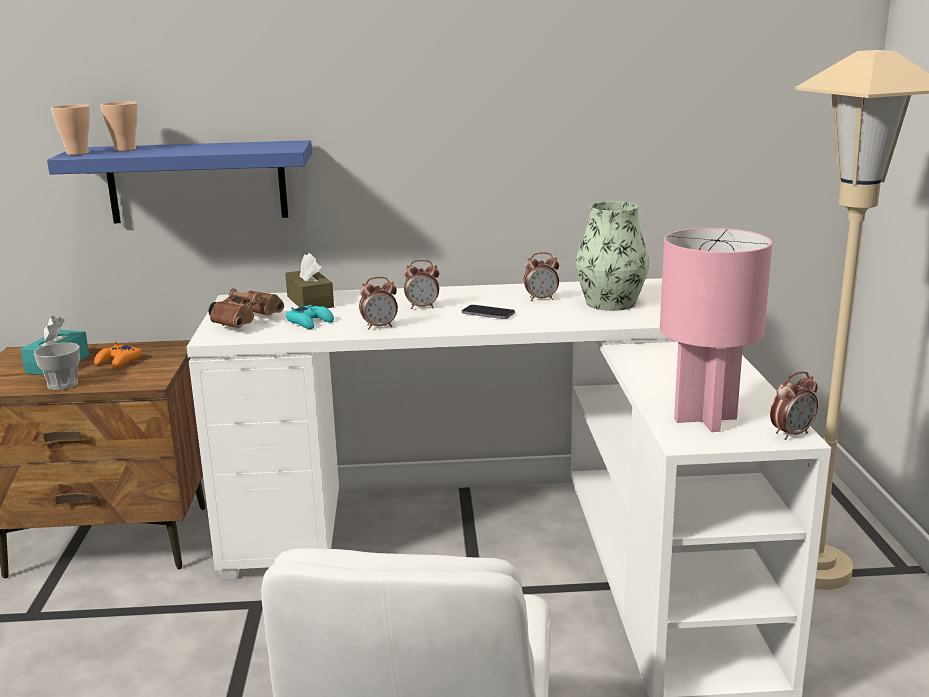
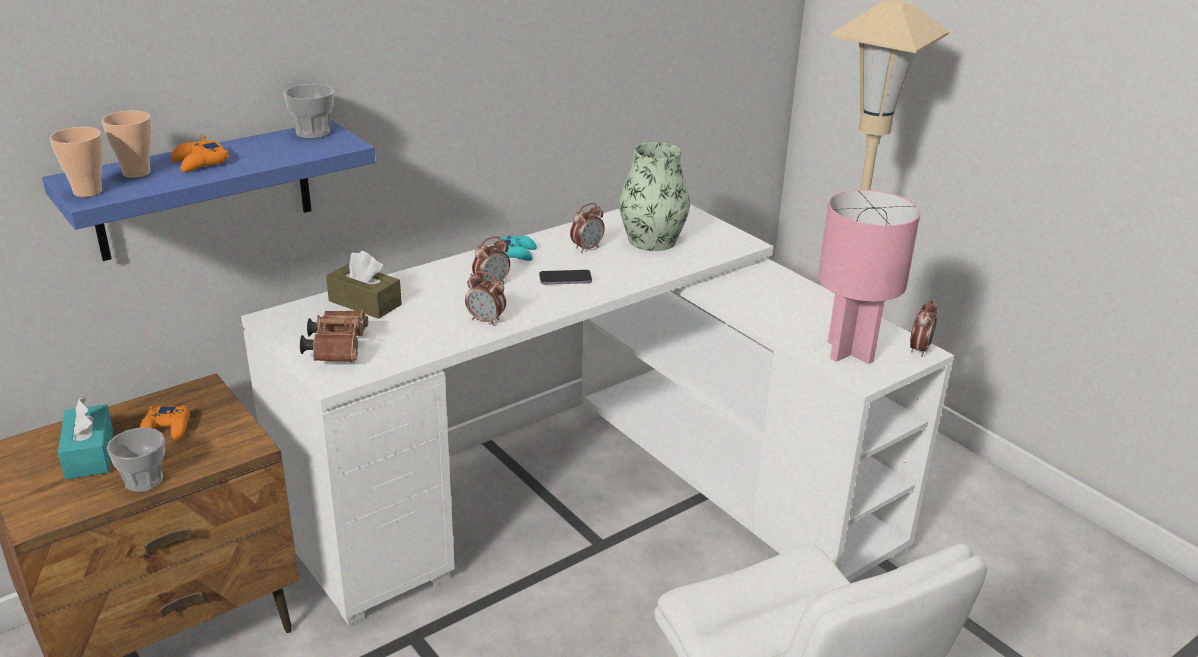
camera: 35 degrees left, 10 degrees up
(172, 148) = (199, 163): none -> orange game controller
(280, 143) = (313, 132): none -> cup
(310, 322) = (407, 332): turquoise game controller -> turquoise game controller (516, 253)
(379, 327) = (486, 321): alarm clock -> alarm clock turned 75 degrees clockwise

